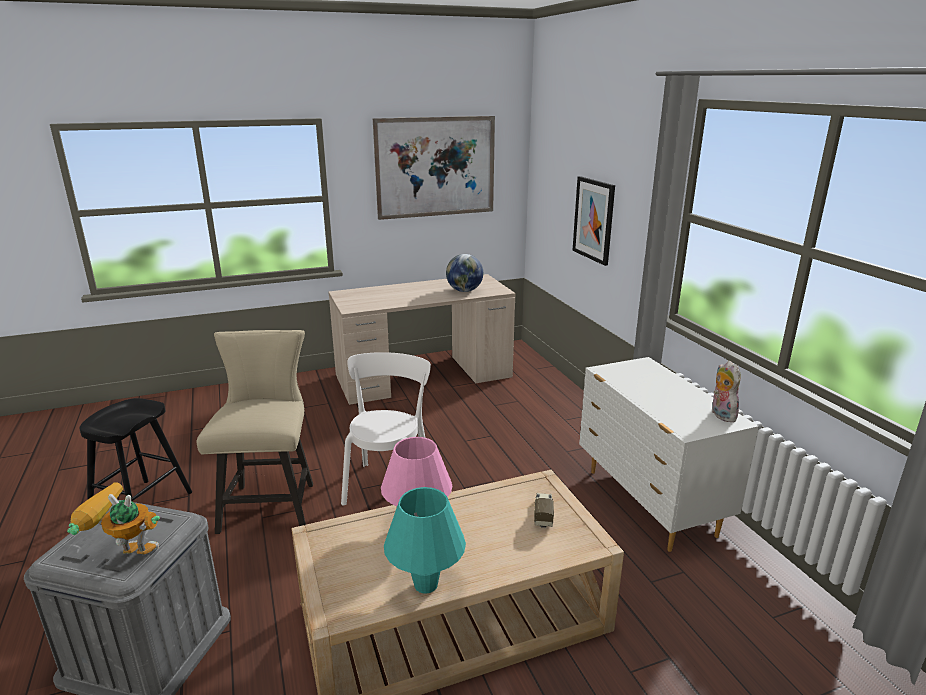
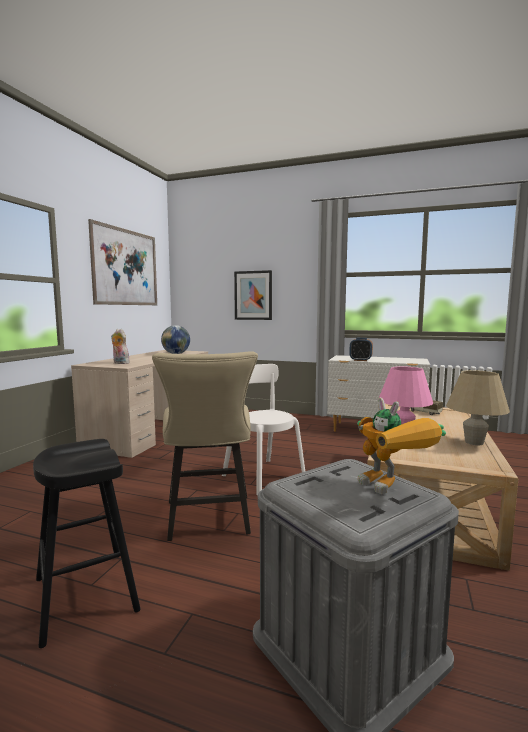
camera: 50 degrees left, 15 degrees down
(124, 556) = (393, 489): toy robot -> toy robot turned 75 degrees counterclockwise
(271, 502) = (209, 520): beige chair -> beige chair turned 135 degrees counterclockwise
(426, 584) = (474, 442): turquoise table lamp -> beige table lamp
(624, 386) = (360, 360): none -> alarm clock
(721, 415) = (411, 359): plush toy -> plush toy (120, 363)

